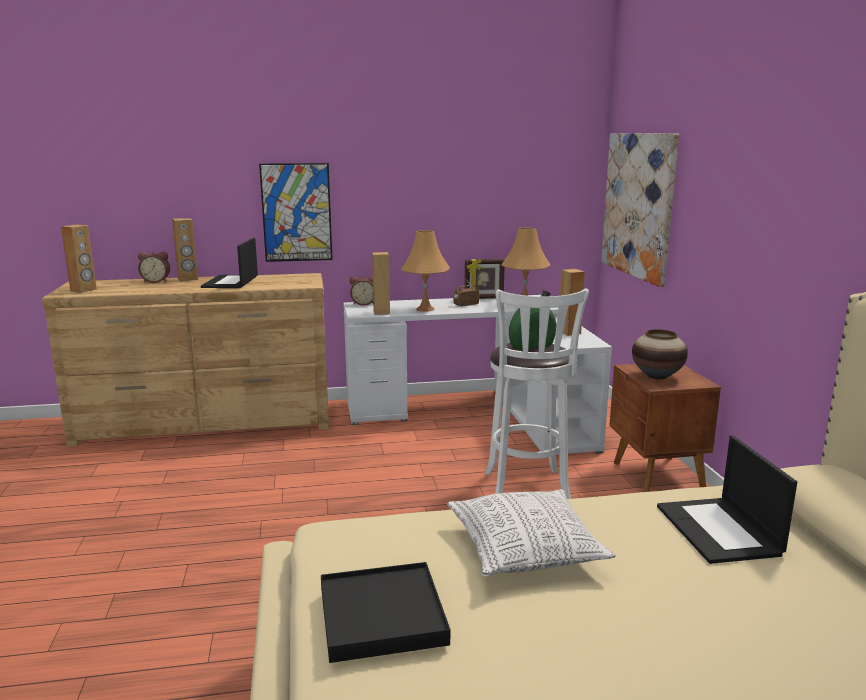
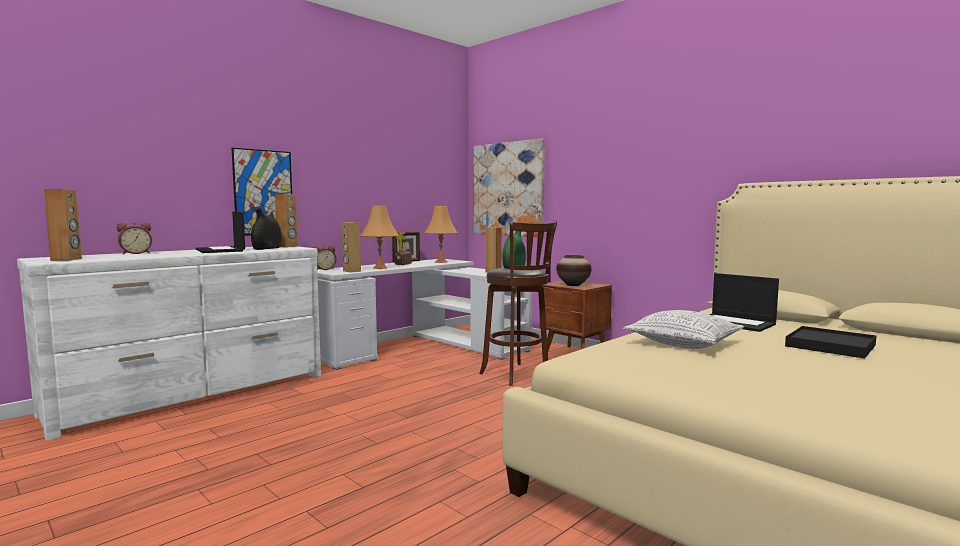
camera: 35 degrees left, 10 degrees down
(188, 279) = (167, 251): brown speaker -> brown speaker (287, 246)
(207, 423) = (194, 393): brown dresser -> white dresser
(275, 284) = (267, 249): none -> black vase
(382, 615) = (692, 374): black tray -> black tray (830, 345)
(527, 489) = (518, 375): white stool -> brown stool

